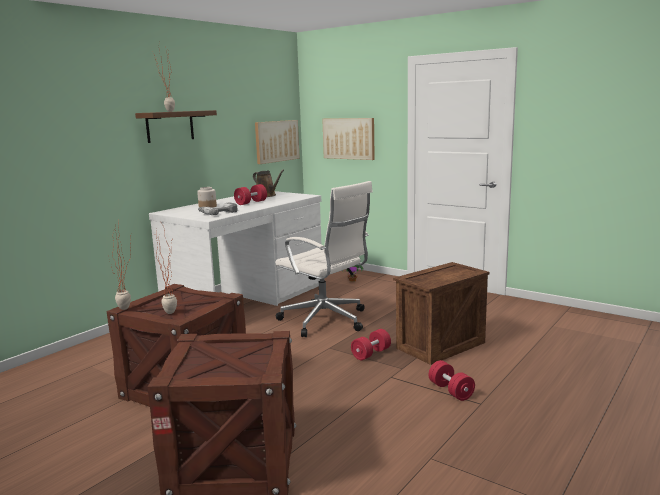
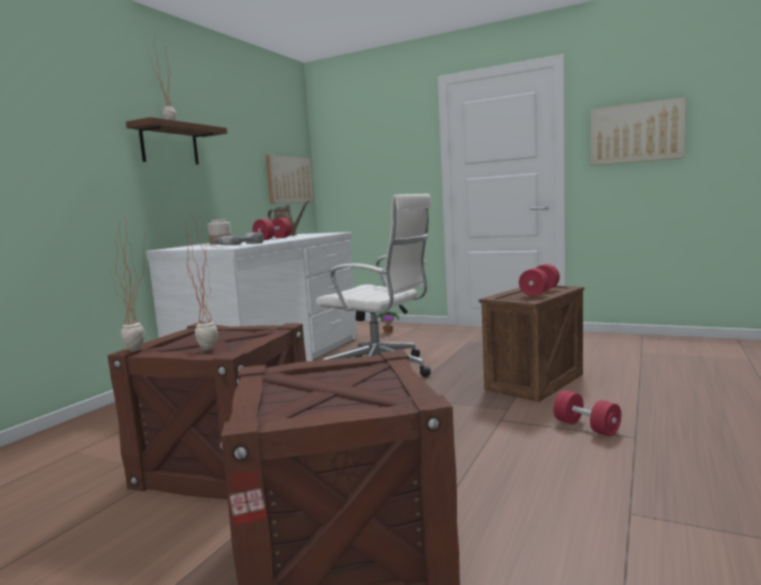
camera: 10 degrees left, 5 degrees down
(349, 138) = (371, 174): picture -> picture (636, 133)
(371, 354) = (458, 398): red dumbbell -> red dumbbell (539, 292)

